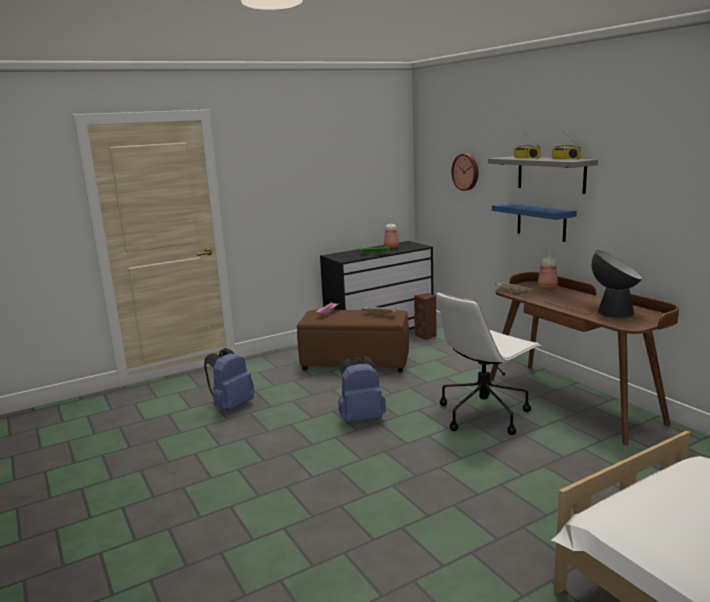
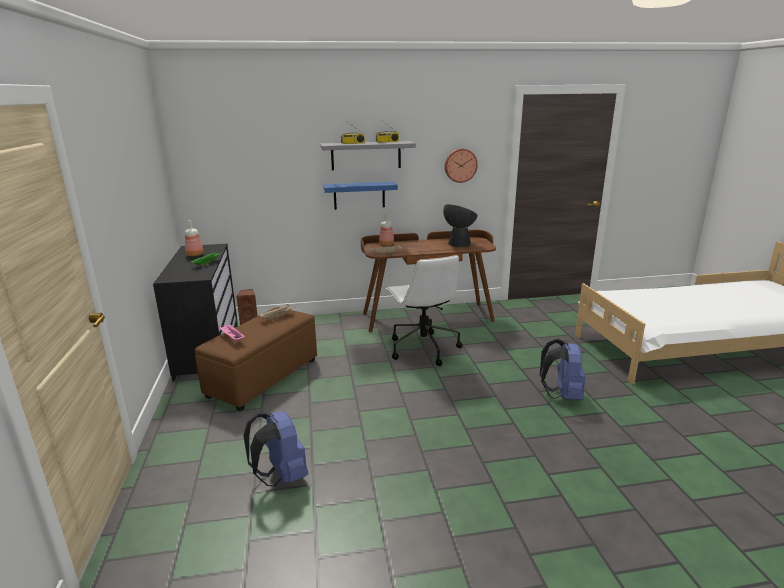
camera: 70 degrees left, 5 degrees up
(361, 418) = (386, 399): blue backpack -> blue backpack (562, 395)
(466, 172) = (260, 162): wall clock -> wall clock (460, 165)

